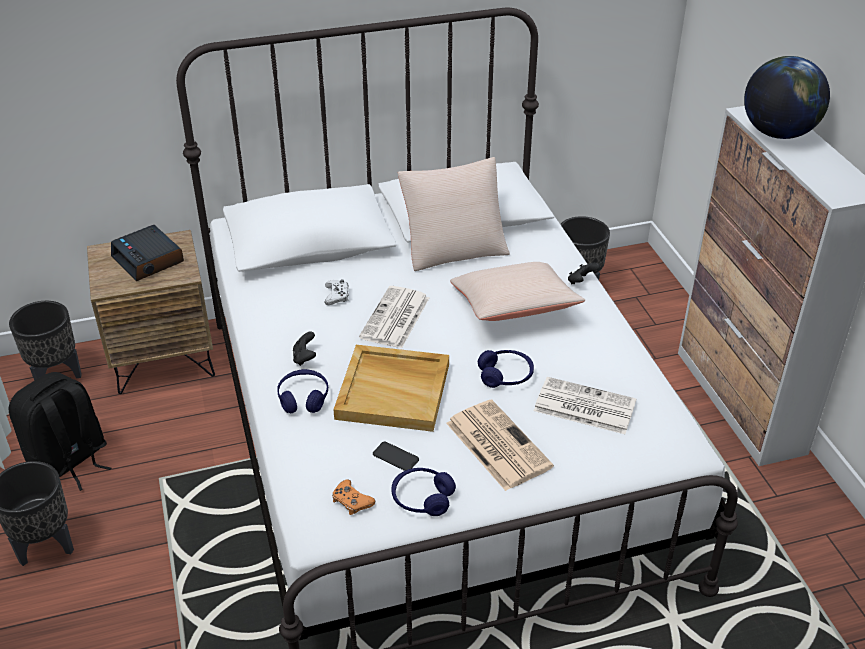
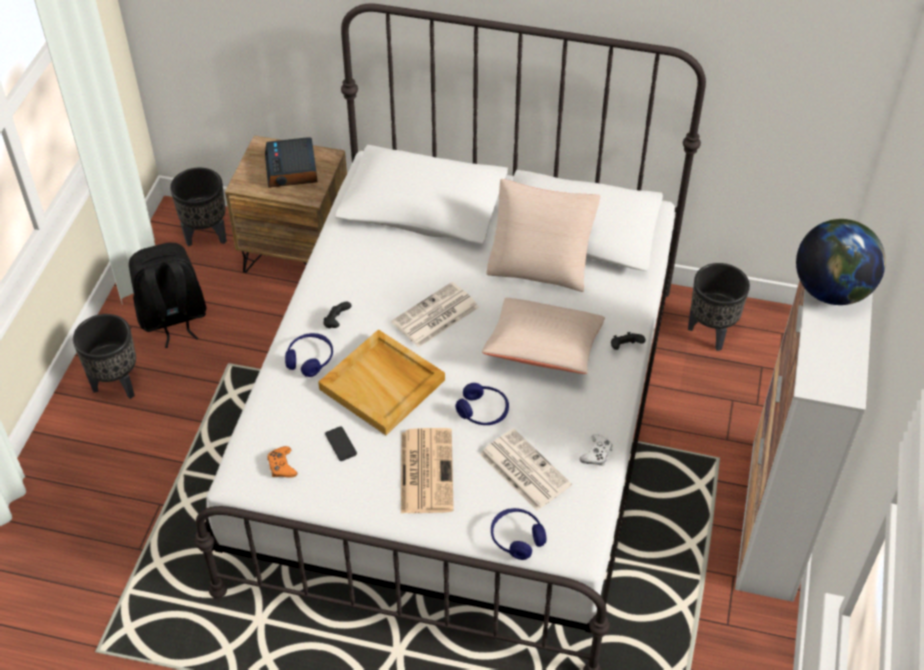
camera: 30 degrees right, 10 degrees up
(337, 295) = (404, 272): white game controller -> white game controller (597, 454)
(422, 498) = (334, 488): blue headphones -> blue headphones (517, 538)

